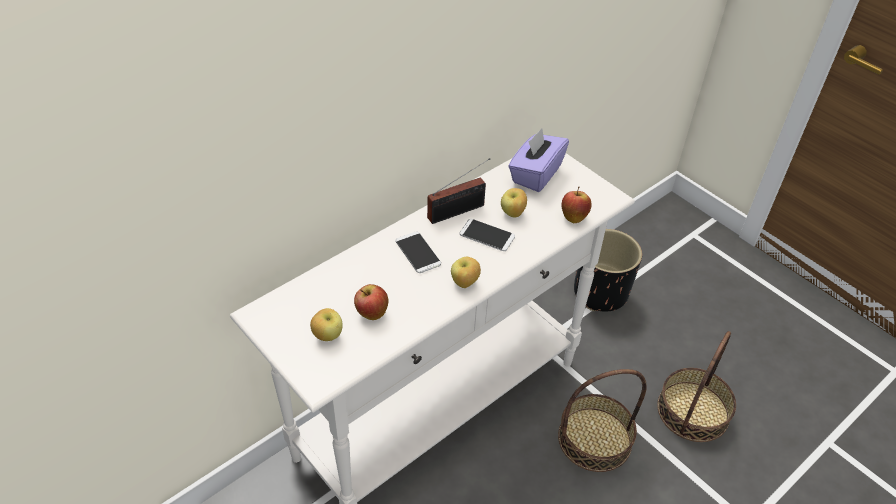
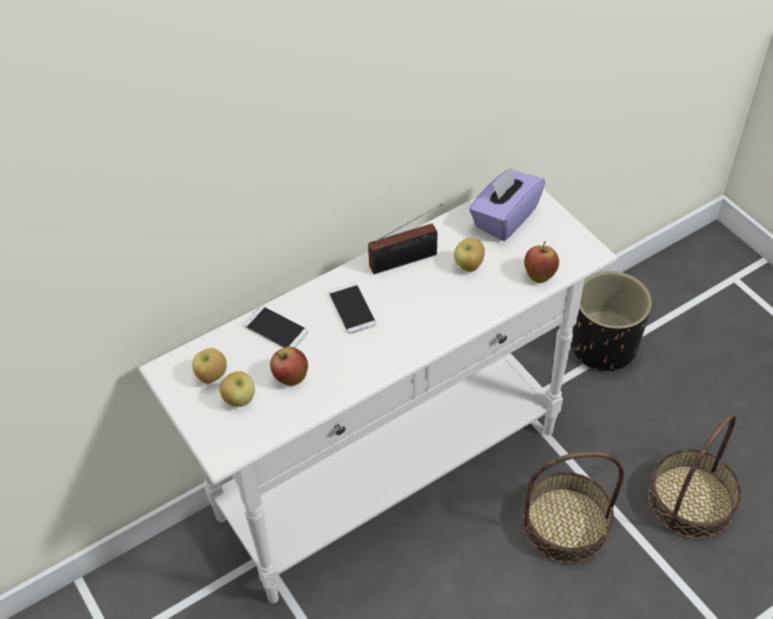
camera: 10 degrees right, 5 degrees up
(464, 283) = (399, 348): apple -> apple (211, 376)
(487, 235) = (434, 292): phone -> phone (276, 329)

